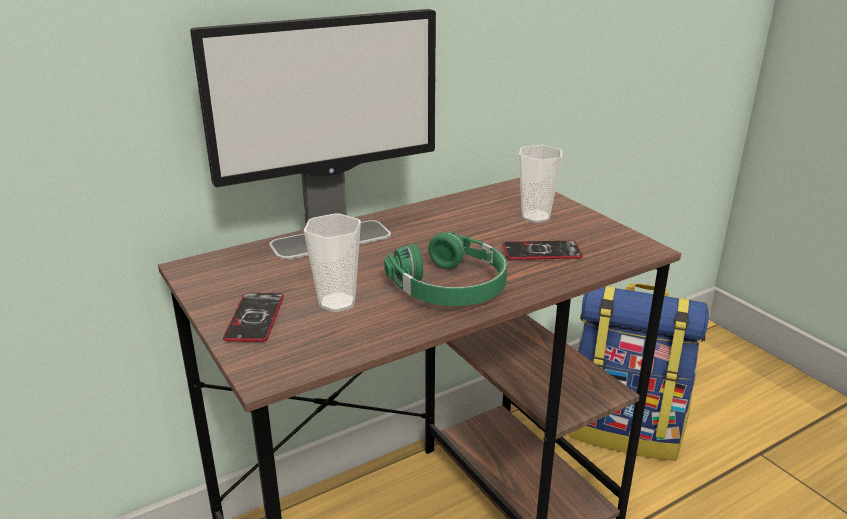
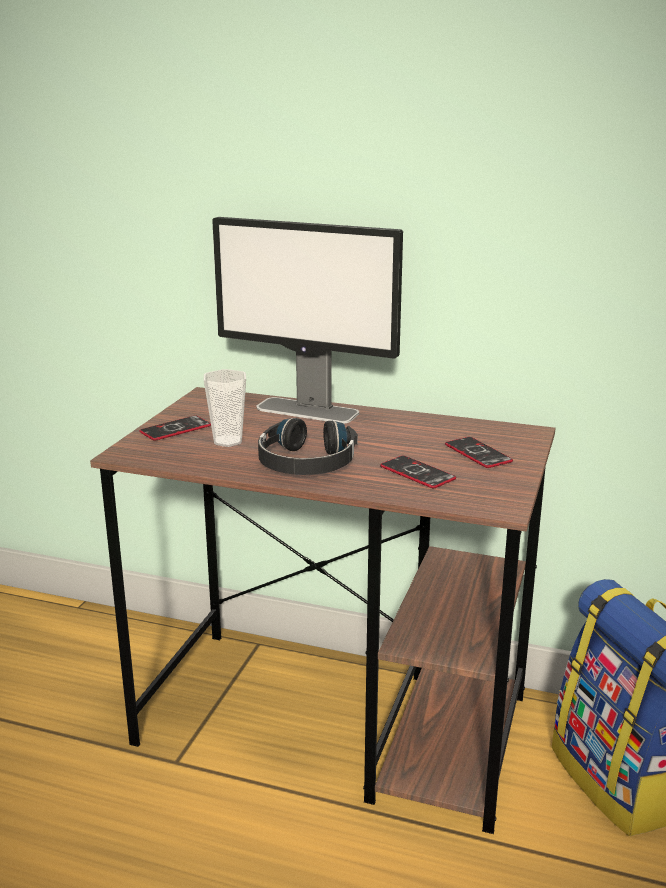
camera: 50 degrees right, 5 degrees down
(451, 286) = (306, 463): green headphones -> black headphones
(535, 217) = (478, 453): cup -> phone

